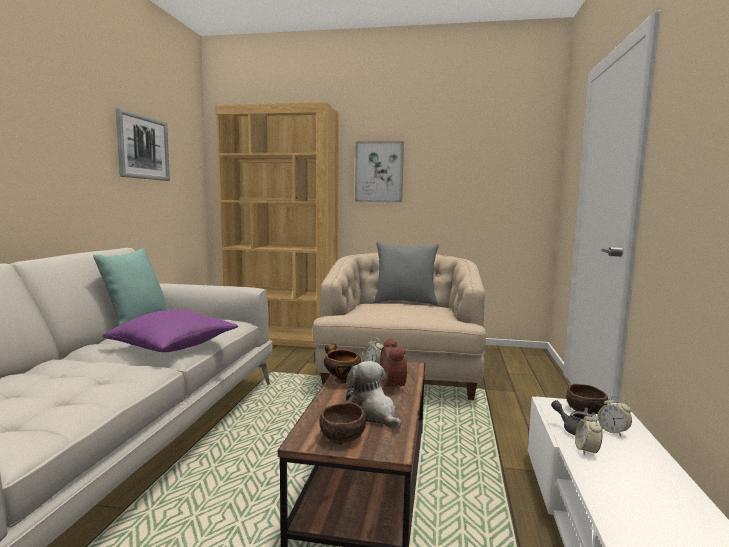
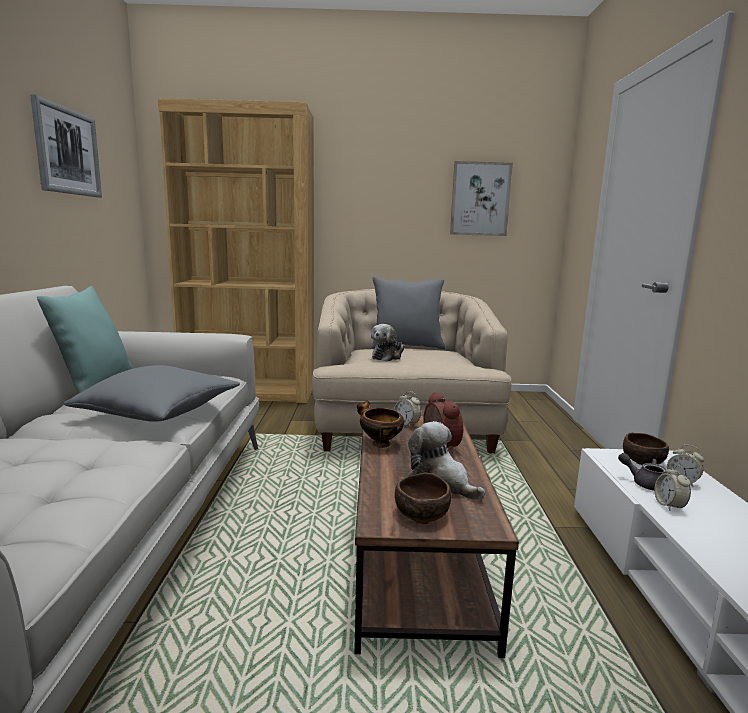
camera: 10 degrees left, 5 degrees up
(173, 346) = (159, 412): purple pillow -> grey pillow
(379, 172) = (363, 192): picture -> picture (480, 199)
(381, 310) = (388, 356): none -> plush toy

